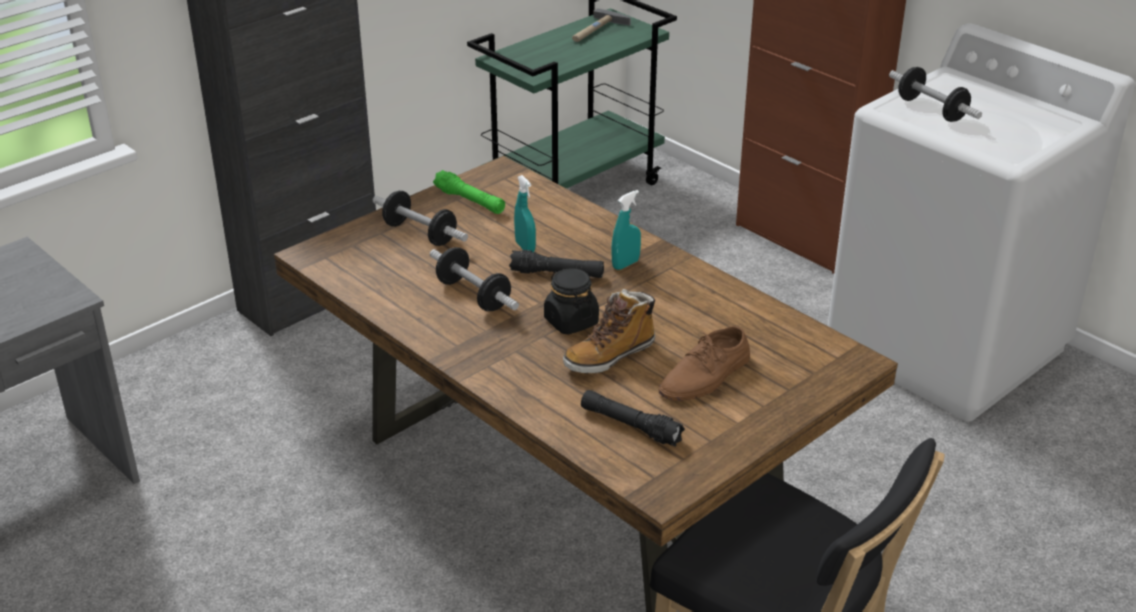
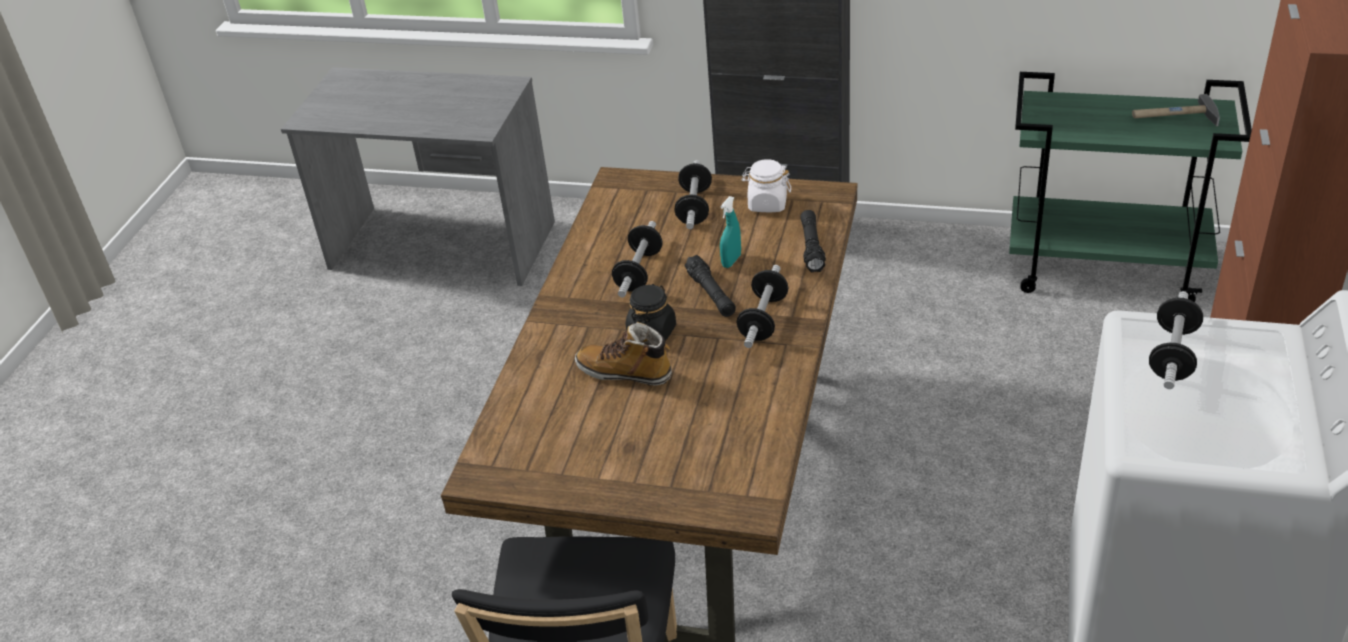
camera: 60 degrees right, 5 degrees up
(470, 201) = (767, 204): green flashlight -> white jar
(625, 264) = (763, 319): turquoise spray bottle -> dumbbell
(630, 426) = (544, 425): black flashlight -> black flashlight (811, 247)
(706, 376) = (645, 434): brown shoe -> none

